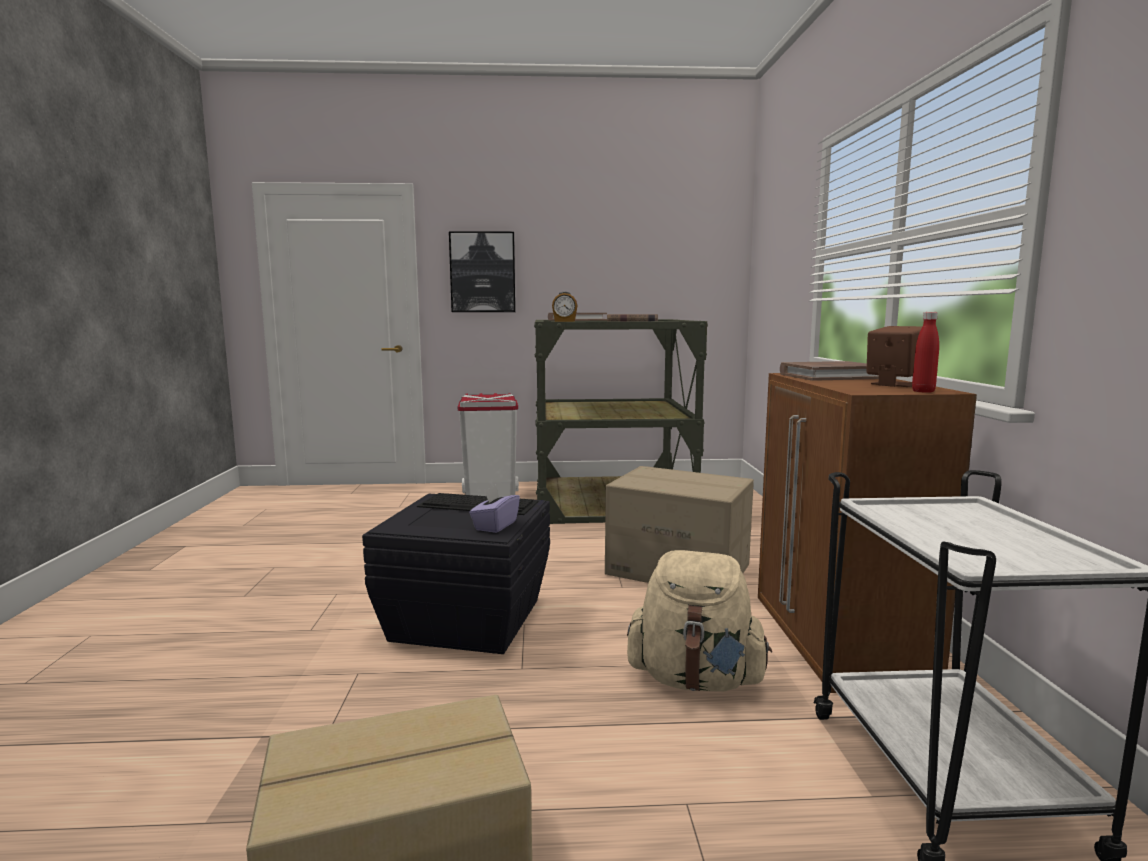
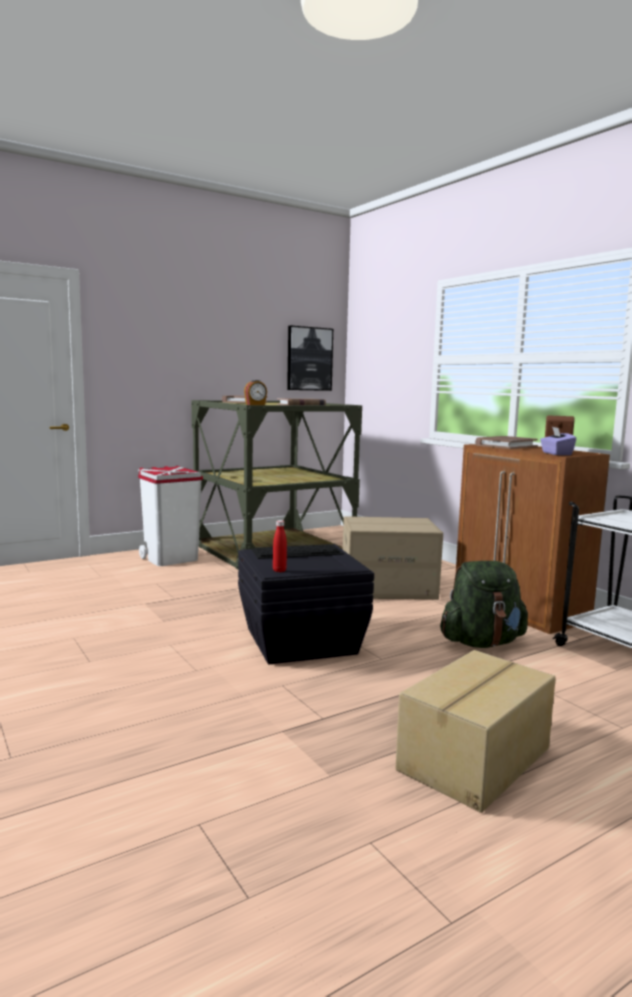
camera: 30 degrees left, 0 degrees up
(482, 272) = (144, 356): picture -> picture (309, 359)
(495, 526) = (341, 562): purple tissue box -> purple tissue box (556, 454)
(695, 679) = (481, 642): beige backpack -> green backpack
(923, 391) = (586, 454): red bottle -> red bottle (279, 570)

